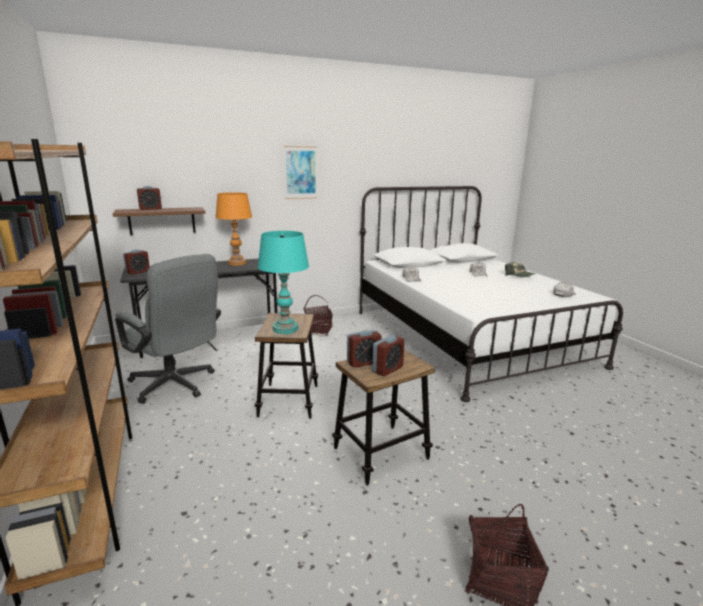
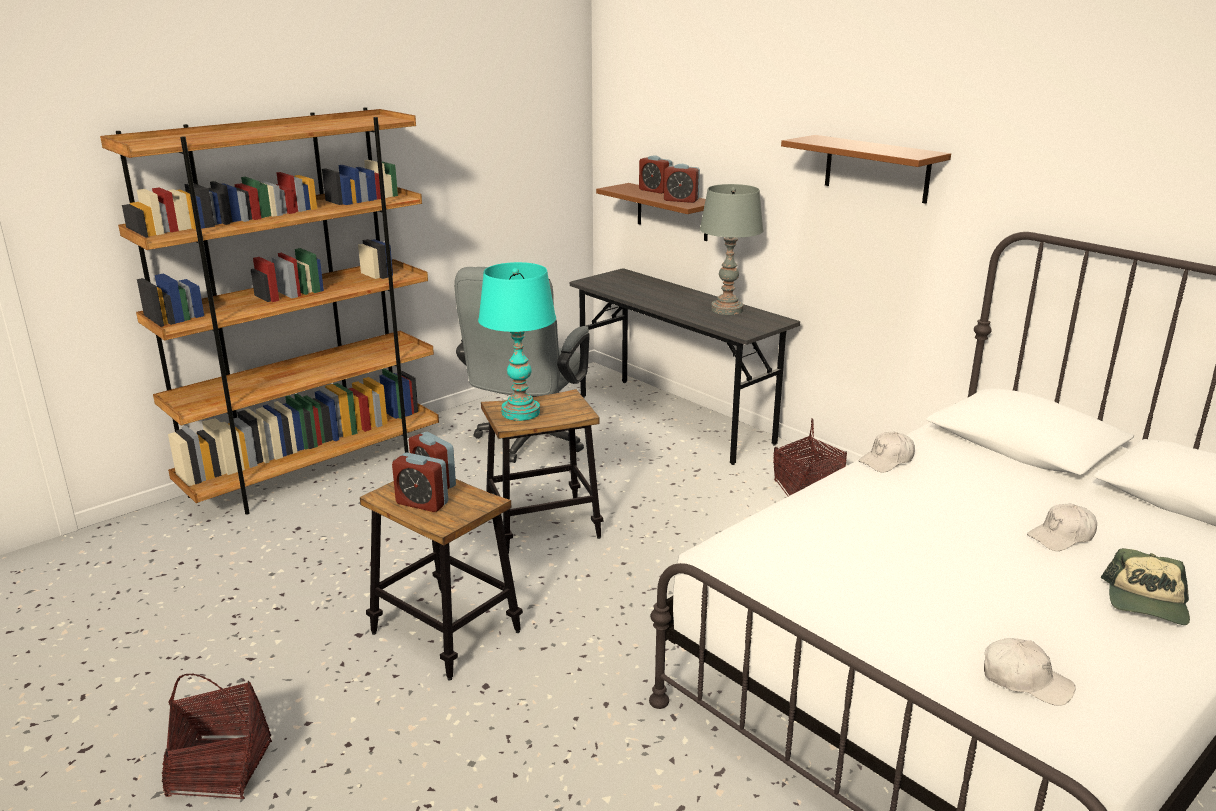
camera: 70 degrees right, 5 degrees up
(138, 272) = (611, 278): alarm clock -> alarm clock (681, 200)
(237, 263) = (727, 310): orange table lamp -> grey table lamp
(300, 172) = (876, 168): picture -> brown shelf

